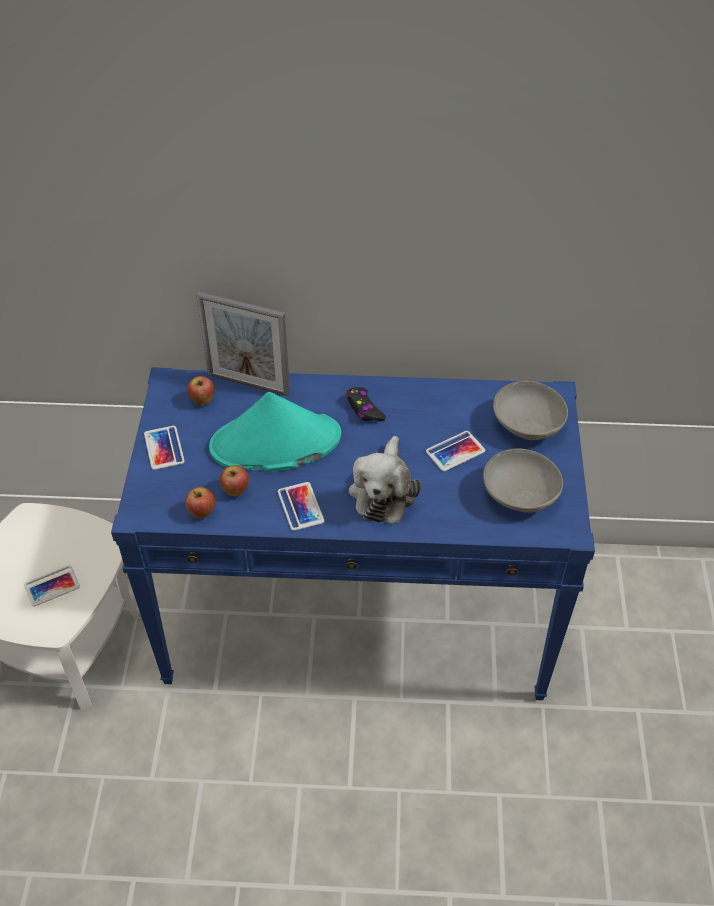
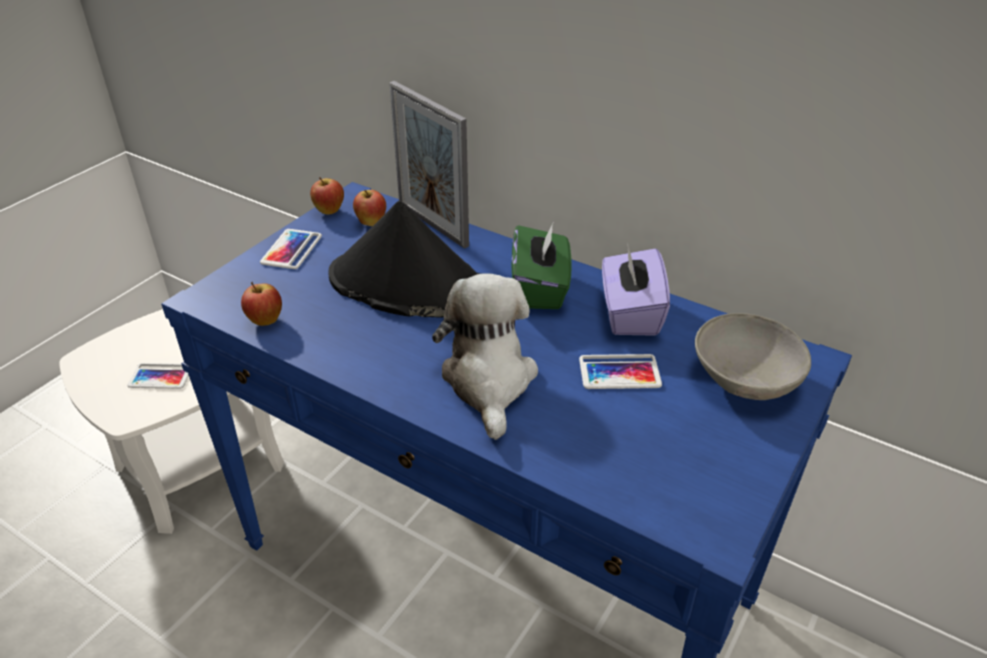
camera: 30 degrees right, 10 degrees down
(235, 491) = (321, 314): apple -> apple (329, 211)
(275, 443) = (408, 285): turquoise hat -> black hat
(300, 506) = (376, 357): phone -> none
(364, 409) = (540, 289): black game controller -> green tissue box
(383, 491) = (489, 381): plush toy -> plush toy turned 135 degrees clockwise
(433, 405) = (630, 313): none -> purple tissue box
(520, 494) = (673, 458): grey bowl -> none

